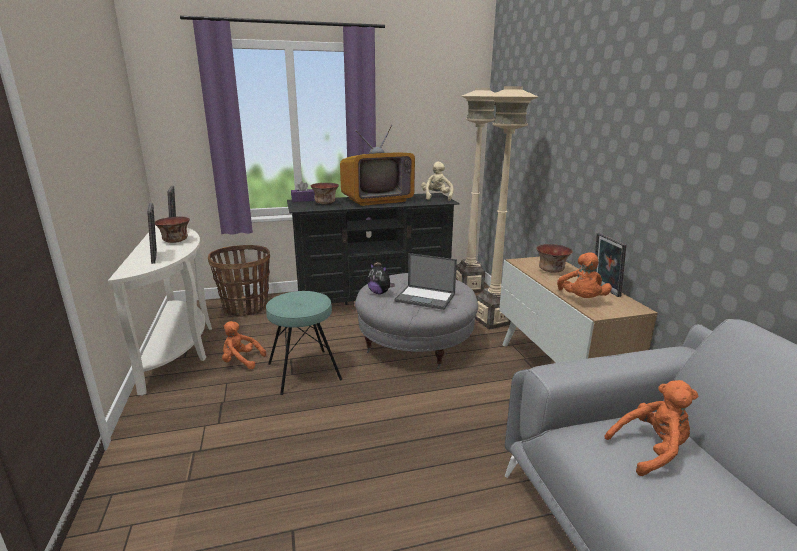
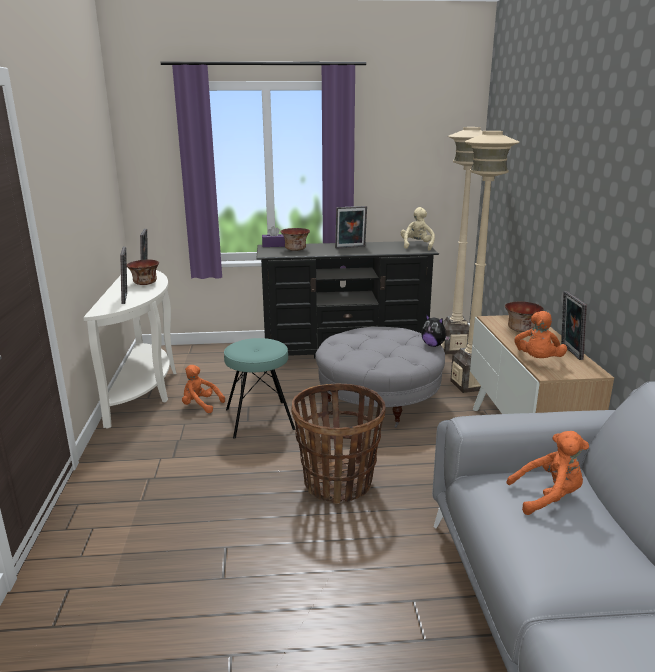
camera: 10 degrees right, 0 degrees up
(246, 307) = (212, 355): basket -> basket (338, 483)
(377, 200) = (350, 247): television -> picture frame
(379, 292) = (341, 345): plush toy -> plush toy (433, 345)
(426, 297) = (387, 352): laptop -> none

